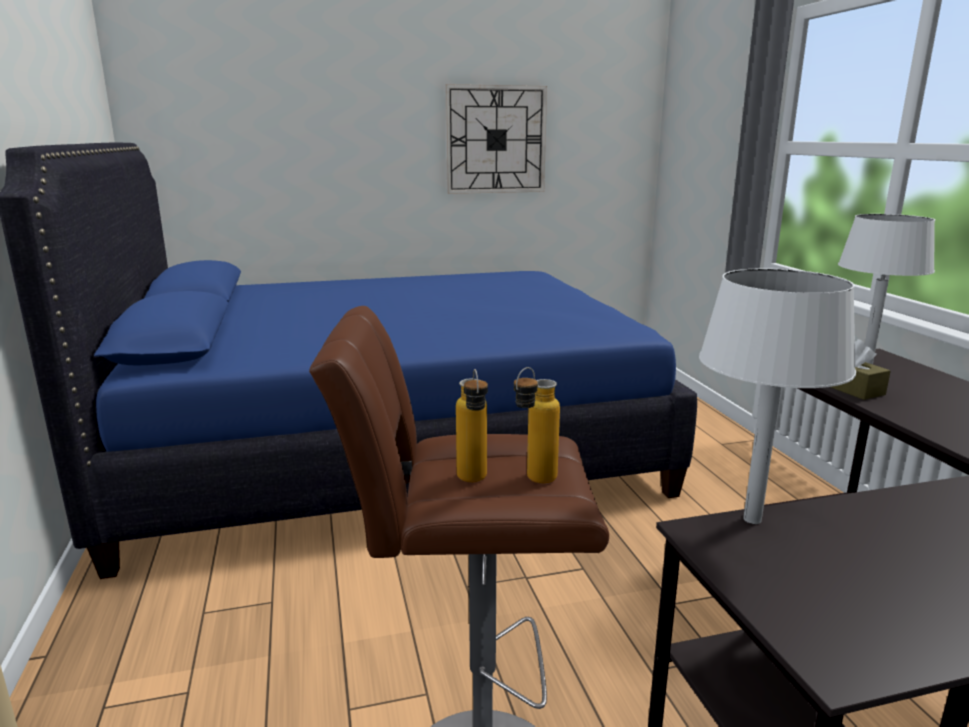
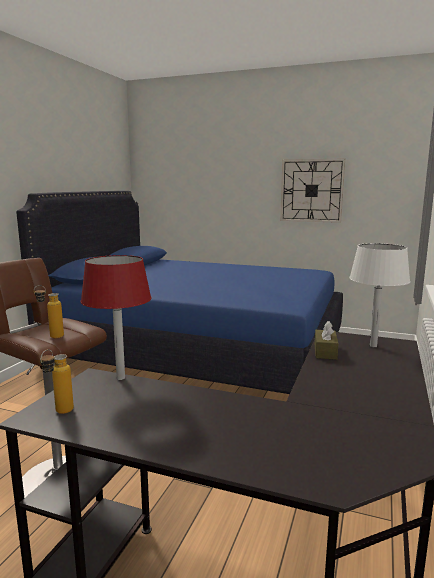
camera: 35 degrees right, 5 degrees down
(473, 482) = (36, 332): bottle -> bottle (59, 413)
(753, 519) = (121, 378): white table lamp -> red table lamp

